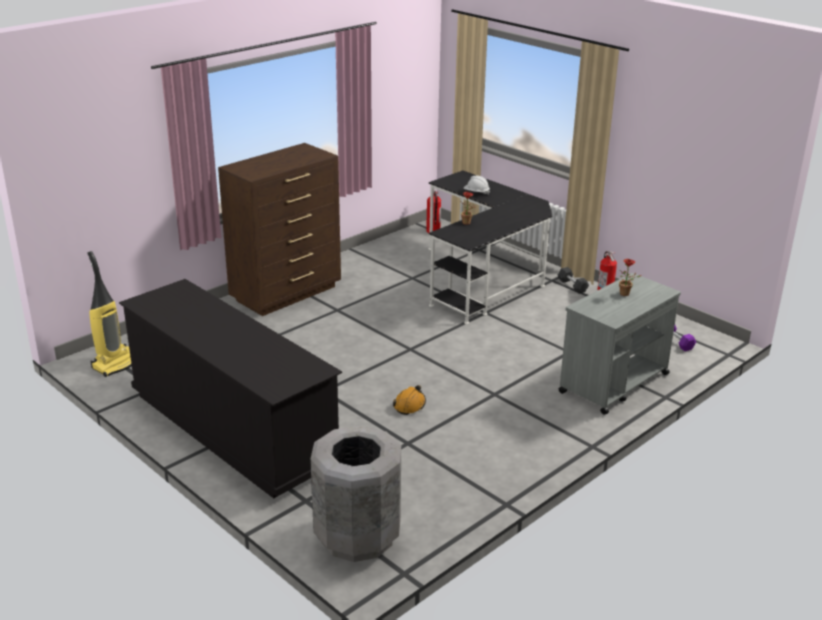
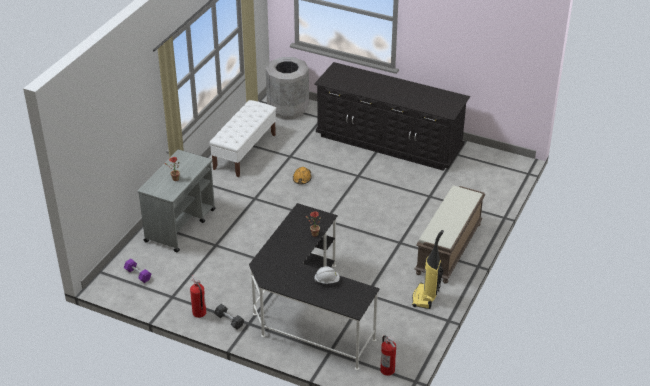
camera: 160 degrees right, 10 degrees up
(116, 364) = (496, 163): vacuum cleaner -> vacuum cleaner (425, 298)
(287, 294) = (449, 249): brown dresser -> brown bench
(480, 469) = (245, 151): none -> white bench

